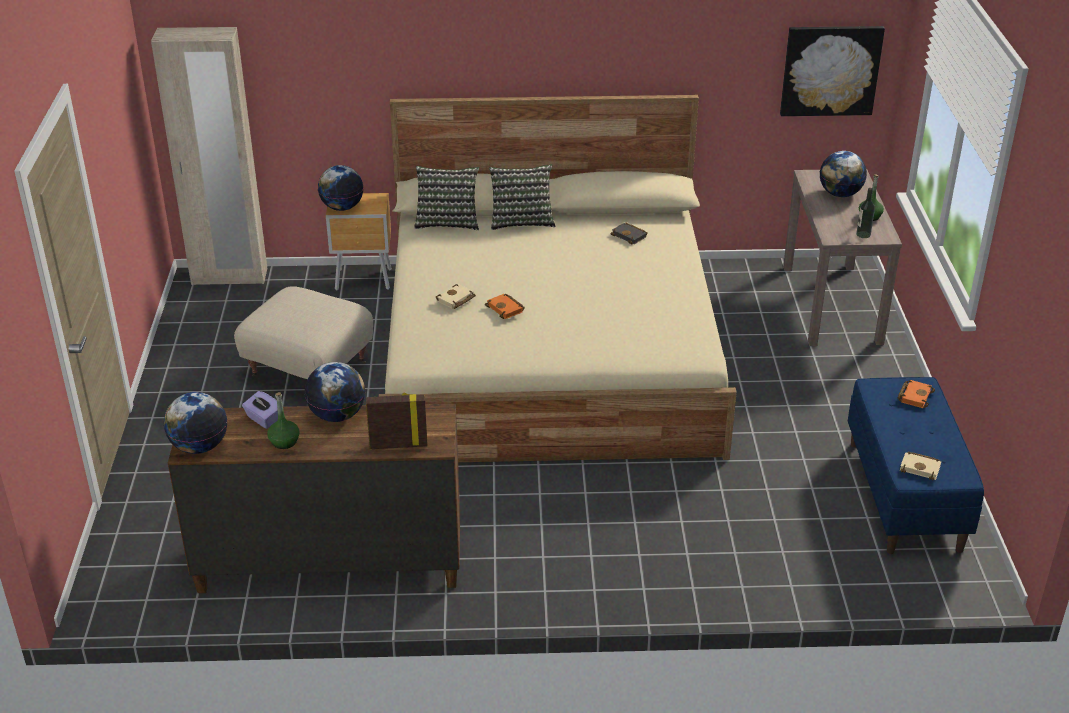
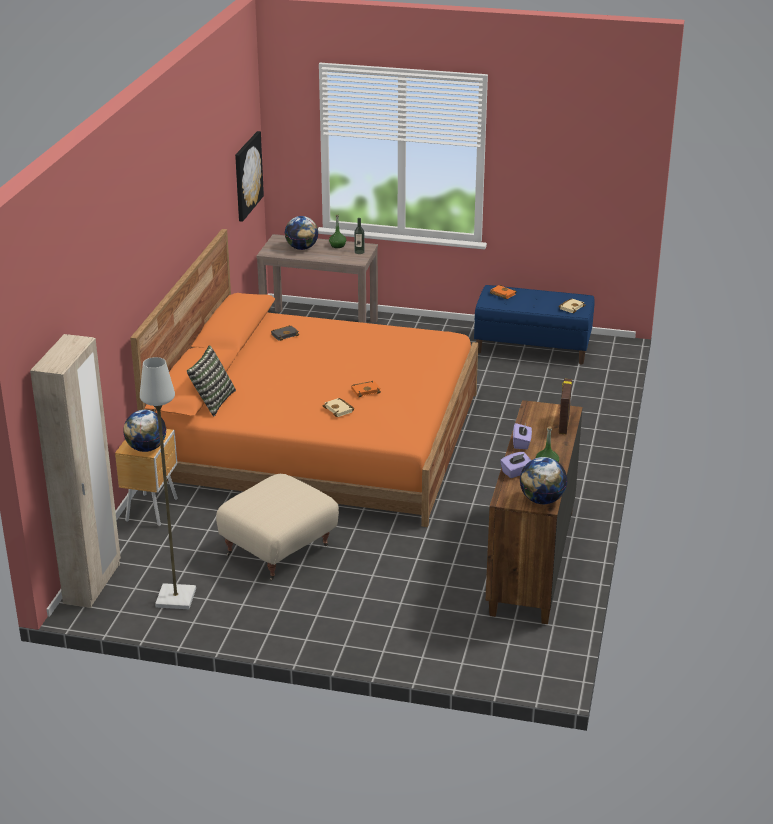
camera: 75 degrees left, 5 degrees down
(212, 326) = (175, 598): none -> grey floor lamp
(337, 415) = (521, 443): globe -> purple tissue box
(521, 221) = (233, 371): pillow -> none
(550, 354) = (319, 439): beige bed -> orange bed

